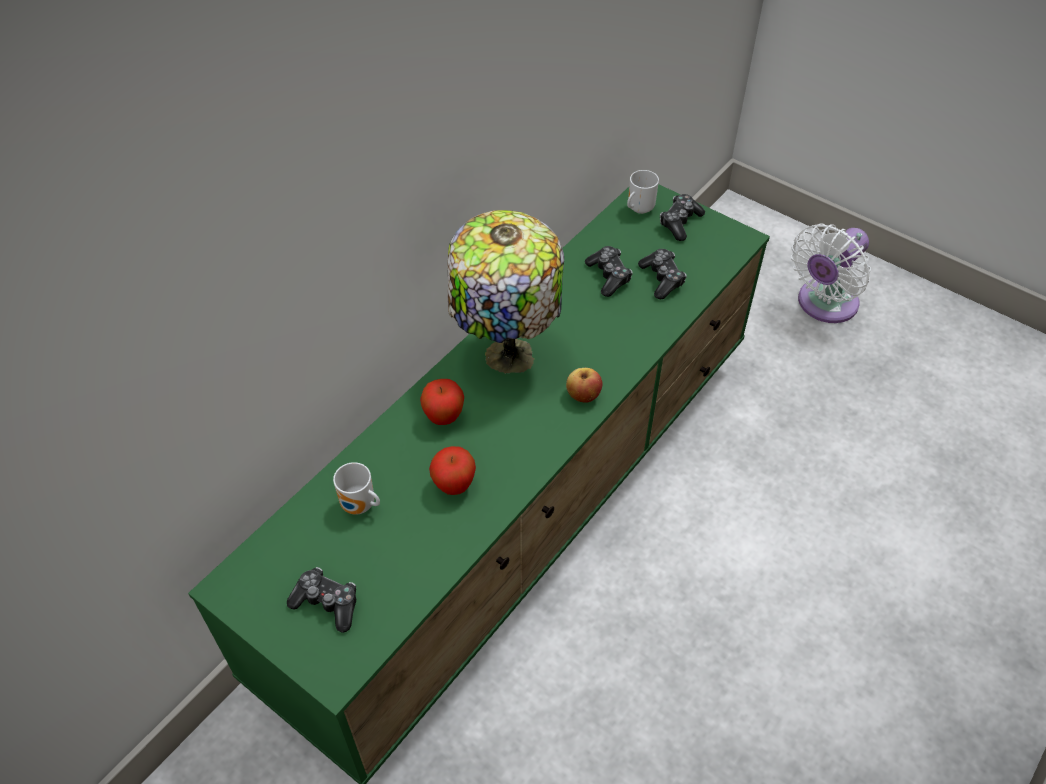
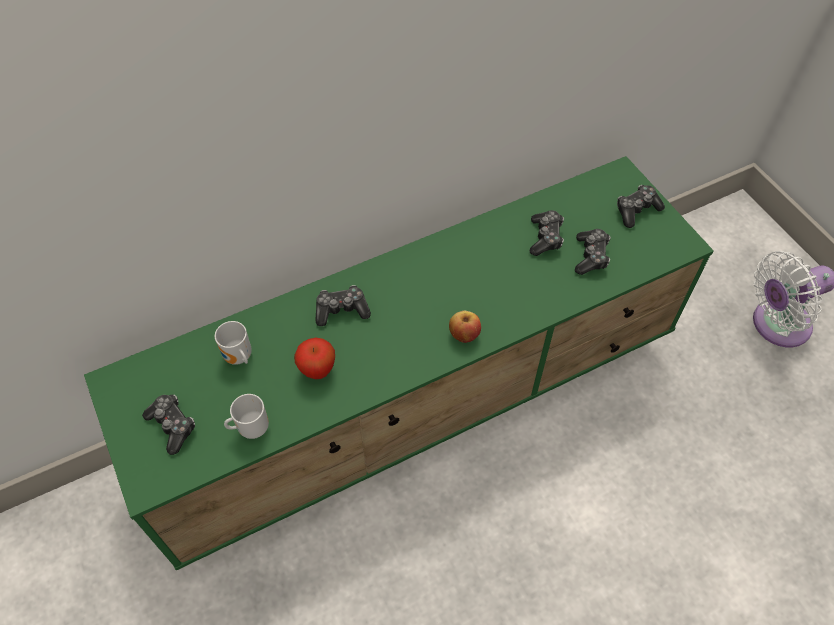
camera: 25 degrees right, 5 degrees up
(444, 418) = (341, 310): apple -> game controller
(506, 358) = (419, 278): table lamp -> none
(638, 209) = (606, 185): mug -> mug (251, 427)

